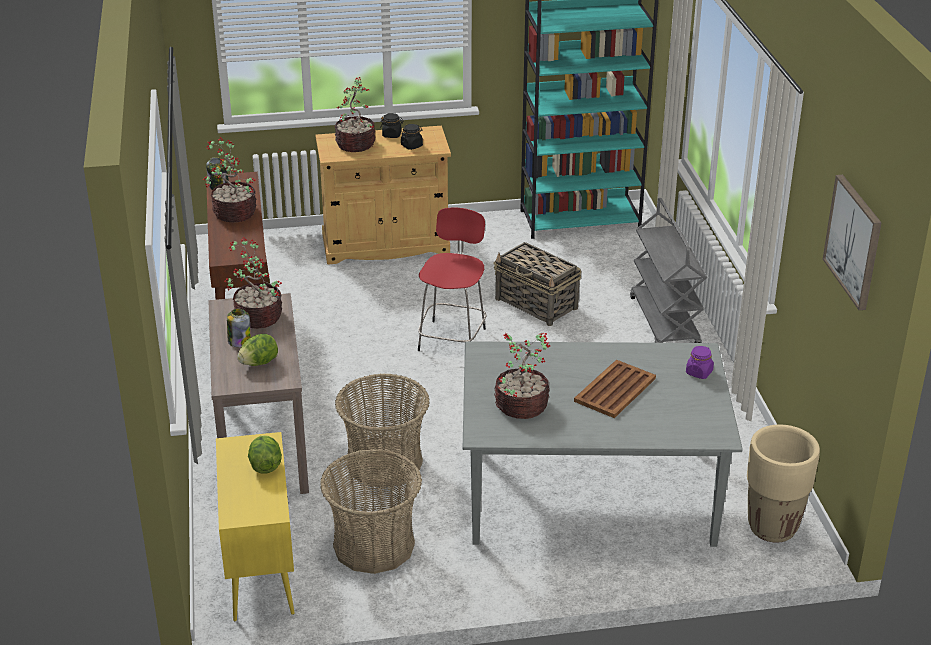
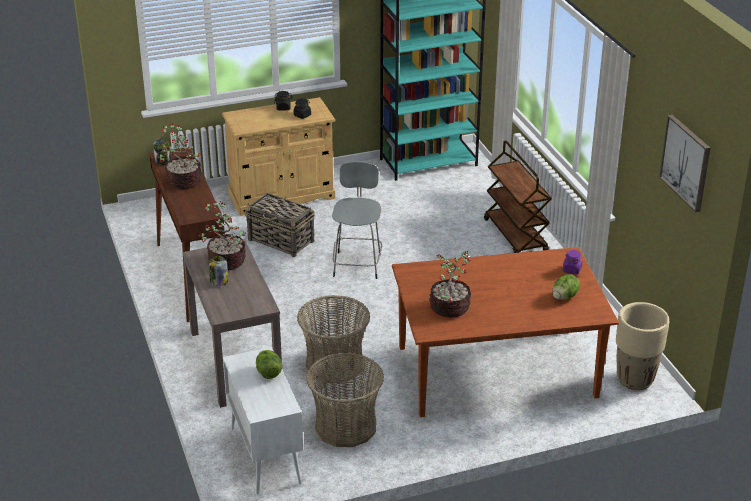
camera: 10 degrees left, 0 degrees up
(259, 363) = (240, 296): lettuce -> lettuce (564, 297)
(260, 570) = (265, 455): yellow cabinet -> white cabinet
(356, 145) = (258, 118): potted plant -> none
(453, 338) = (357, 264): red stool -> grey stool
(537, 304) = (414, 231): basket -> basket (281, 241)
(591, 495) = (497, 371): grey dining table -> brown dining table
(614, 390) = (514, 289): brown tray -> none
(665, 323) = (516, 236): grey cart -> brown cart

